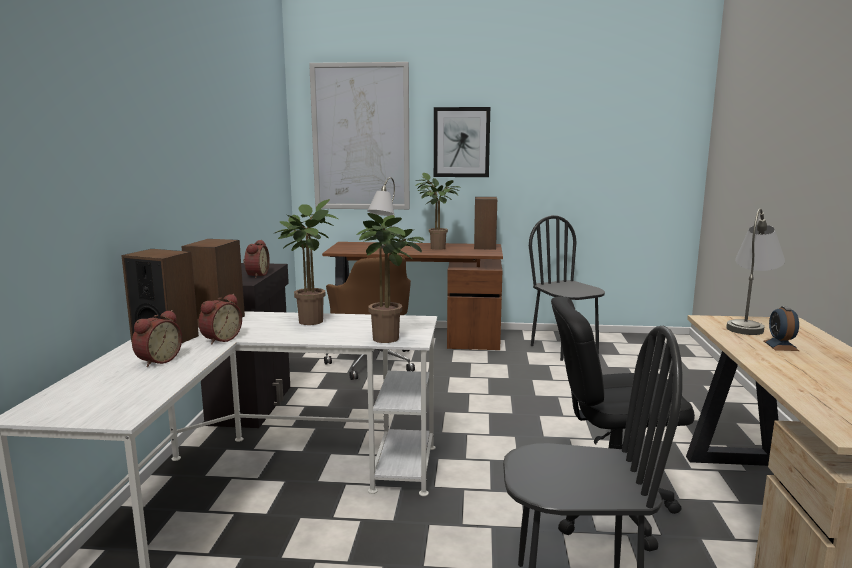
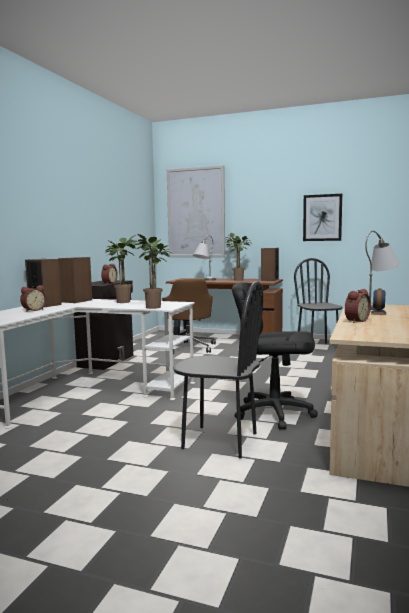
camera: 15 degrees right, 5 degrees down
(220, 339) = (70, 305): alarm clock -> alarm clock (355, 321)
(461, 142) = (257, 213): picture -> picture (322, 217)

